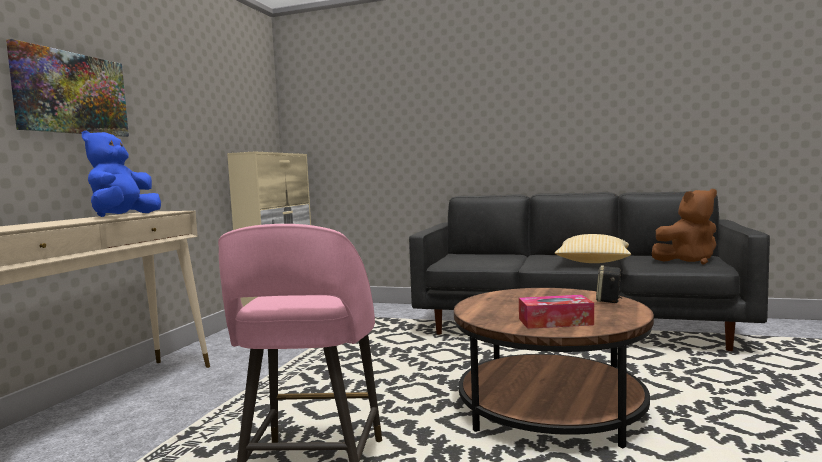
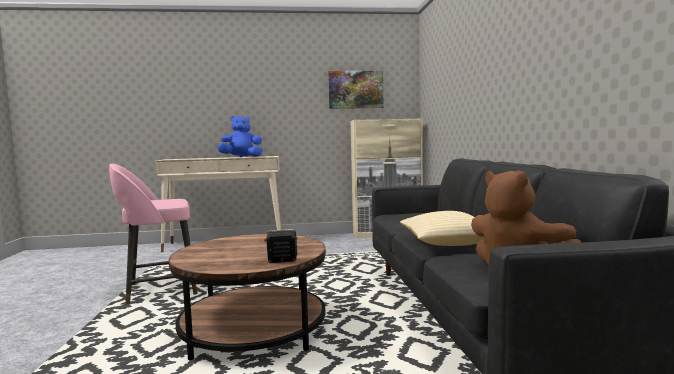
camera: 65 degrees right, 0 degrees up
(71, 93) = (243, 97): picture -> picture (355, 89)
(555, 322) = (207, 254): tissue box -> none

